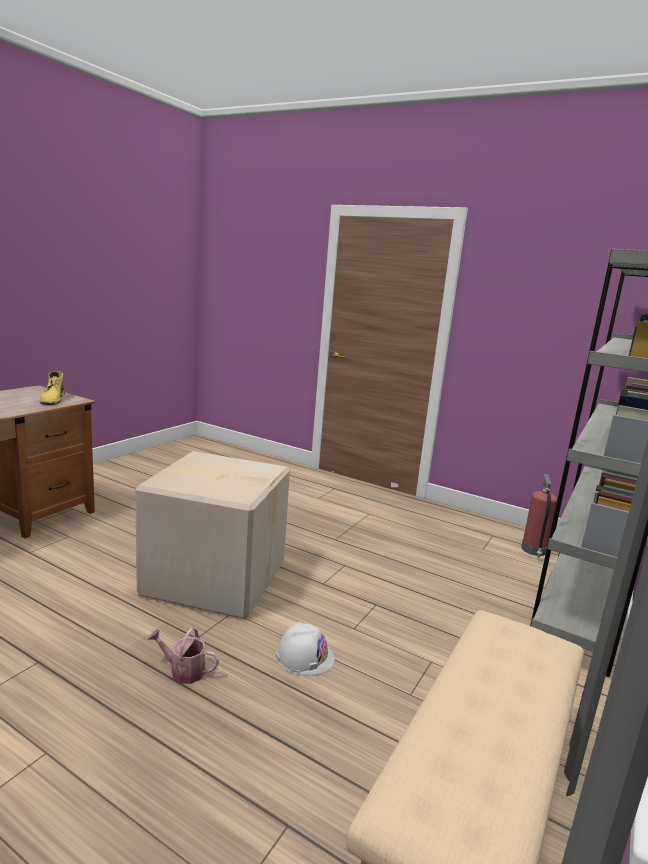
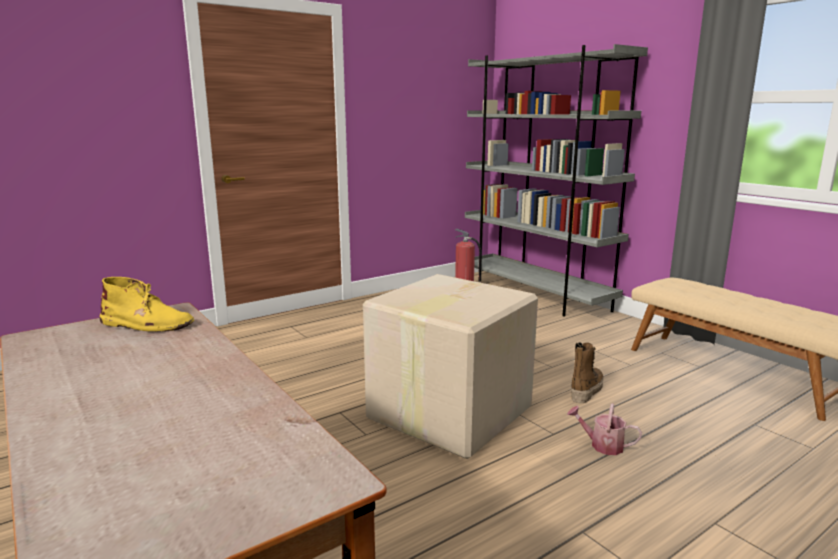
camera: 65 degrees left, 0 degrees up
(183, 671) = (602, 445): watering can -> watering can turned 75 degrees clockwise
(304, 656) = (586, 391): white hard hat -> boot

